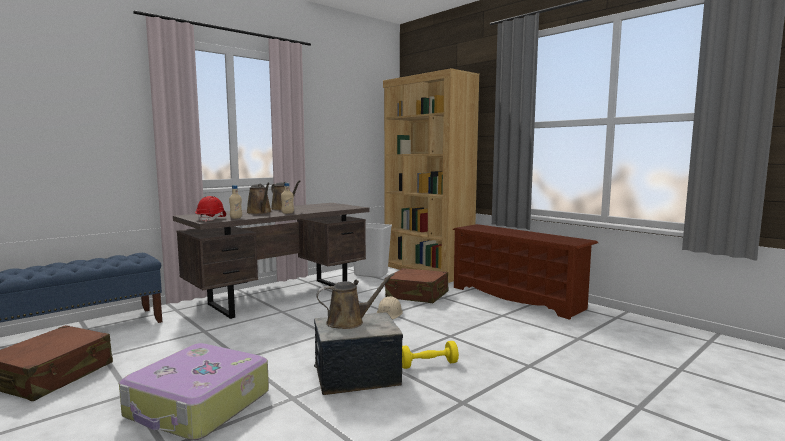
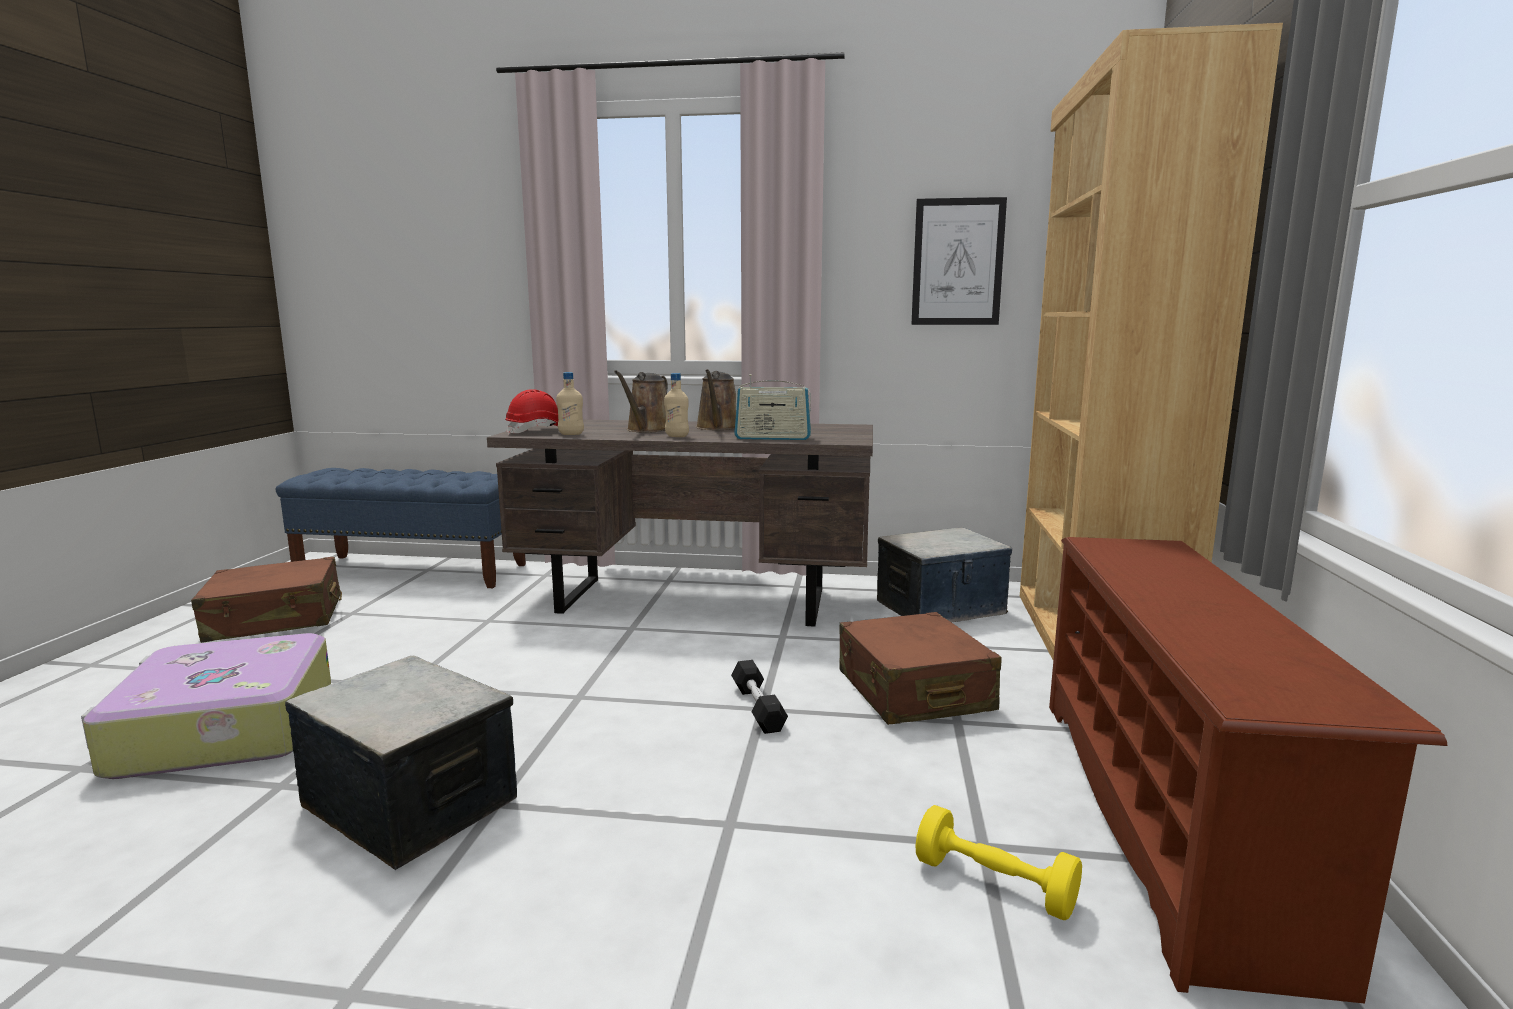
camera: 50 degrees right, 5 degrees up
(327, 209) = (772, 438): none -> radio
(348, 133) = (957, 262): none -> picture
(349, 322) = (410, 686): brown watering can -> none
(371, 274) = (940, 608): white trash can -> storage box
(389, 314) = (758, 708): beige hard hat -> black dumbbell
(428, 364) = (531, 861): yellow dumbbell -> yellow dumbbell (994, 885)

